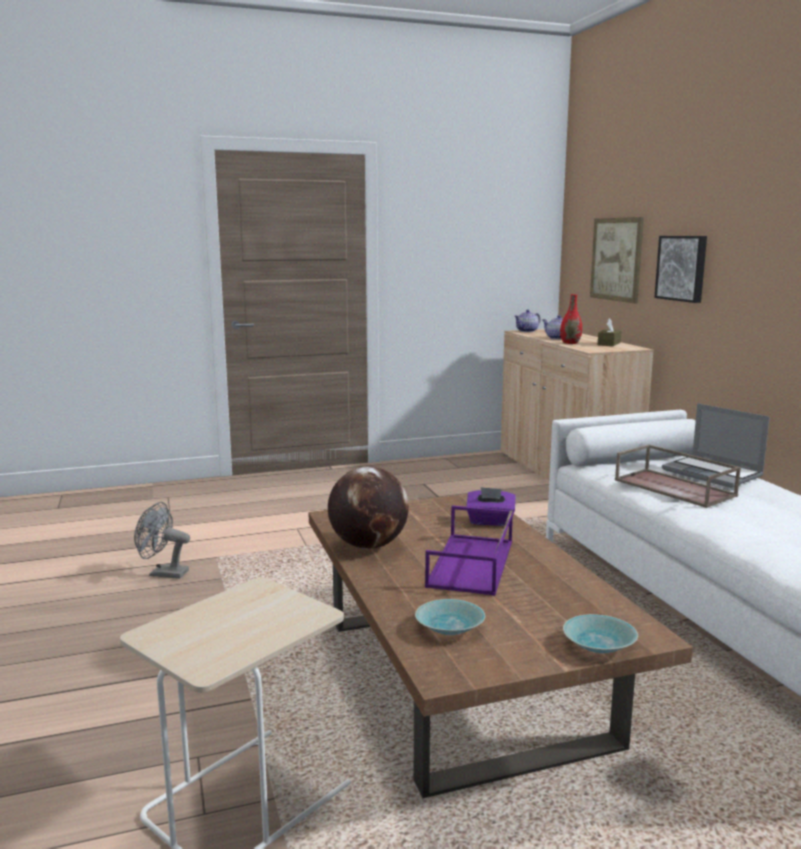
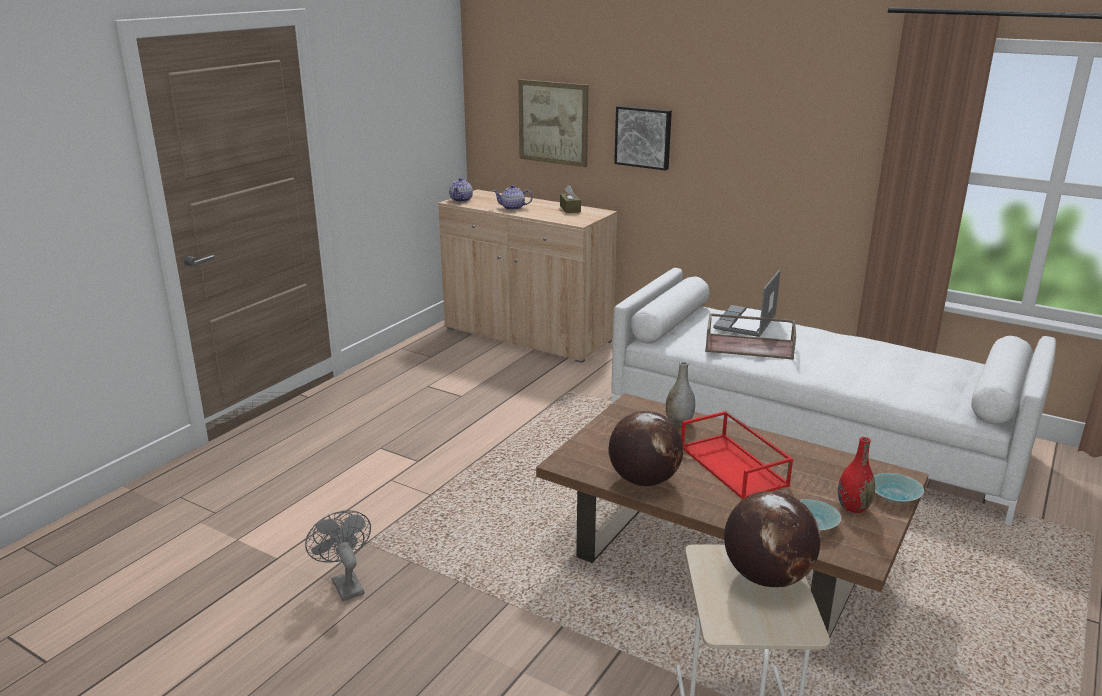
camera: 40 degrees left, 10 degrees up
(163, 573) = (345, 584): grey fan -> grey fan turned 90 degrees clockwise
(268, 621) = (766, 576): none -> globe
(472, 564) = (734, 466): purple tray -> red tray
(490, 521) = (679, 422): purple tissue box -> grey vase
(570, 343) = (539, 214): red vase -> red vase (853, 507)
(713, 473) = (746, 323): laptop -> laptop turned 105 degrees clockwise

